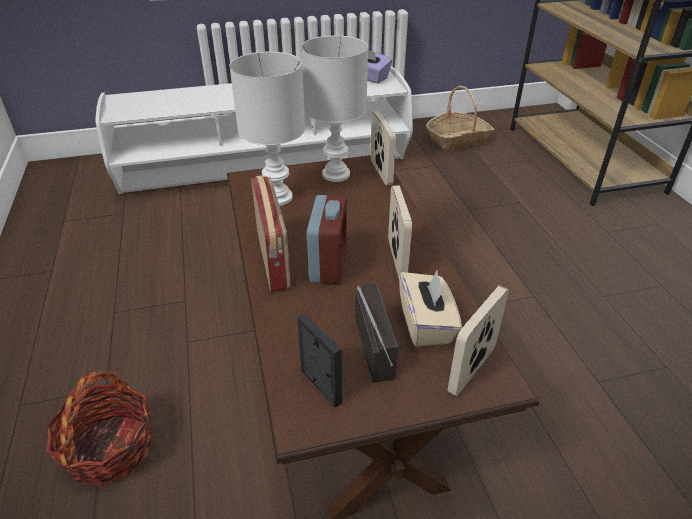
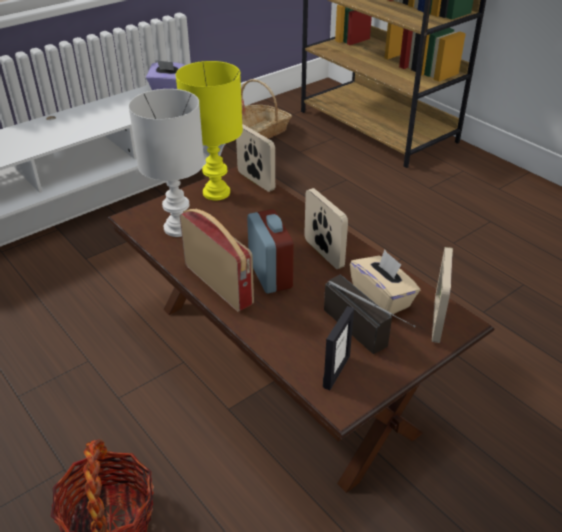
camera: 25 degrees left, 0 degrees up
(320, 386) = (336, 371): picture frame -> picture frame turned 90 degrees clockwise
(337, 175) = (217, 193): white table lamp -> yellow table lamp

